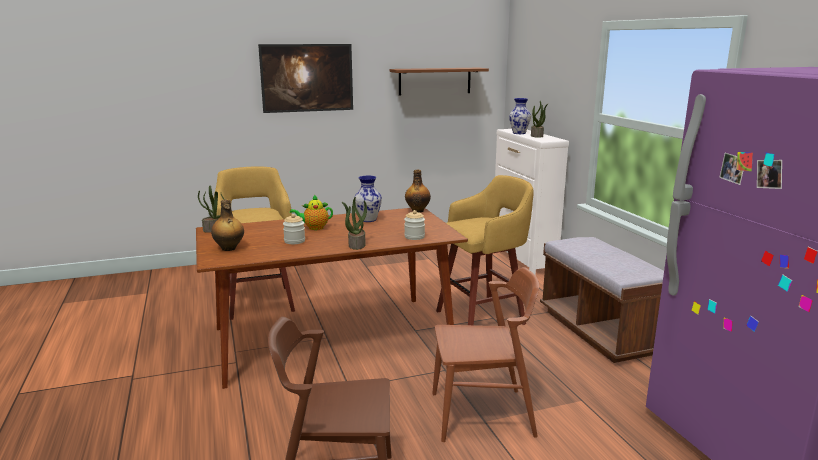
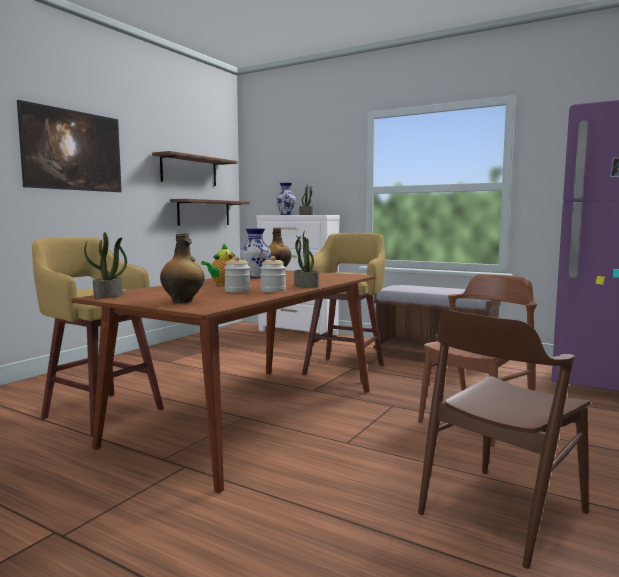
camera: 40 degrees left, 10 degrees down
(414, 237) = (334, 278): jar -> jar (273, 290)
(452, 122) = (204, 213): none -> brown shelf

